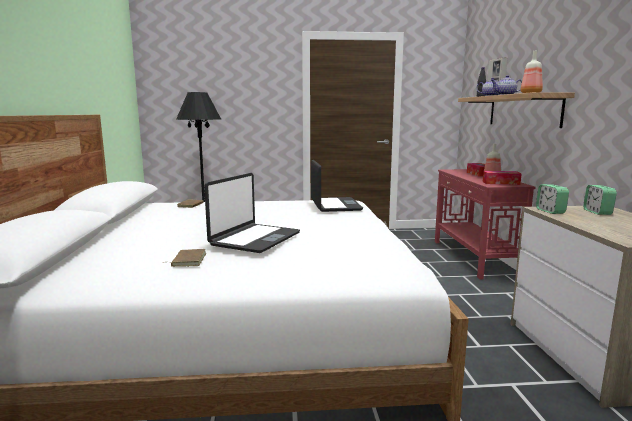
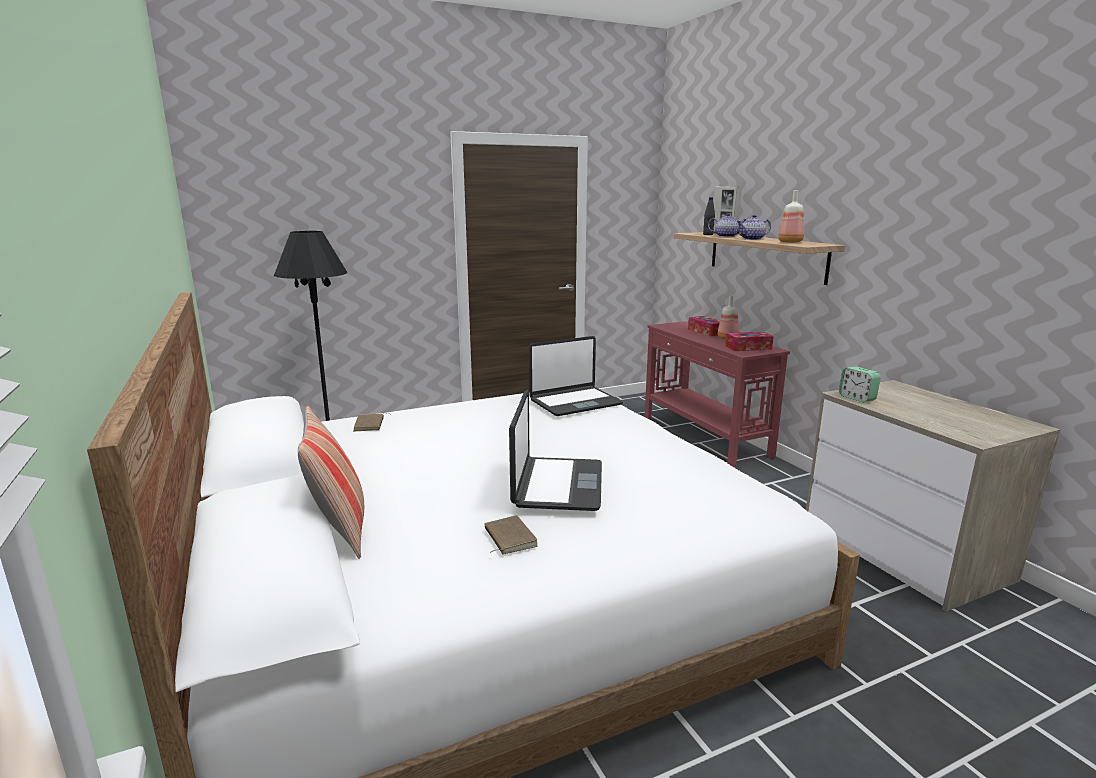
camera: 20 degrees left, 5 degrees up
(102, 245) = (339, 529): none -> pillow
(334, 205) = (575, 402): laptop -> laptop turned 90 degrees clockwise
(597, 212) = (899, 394): alarm clock -> none

